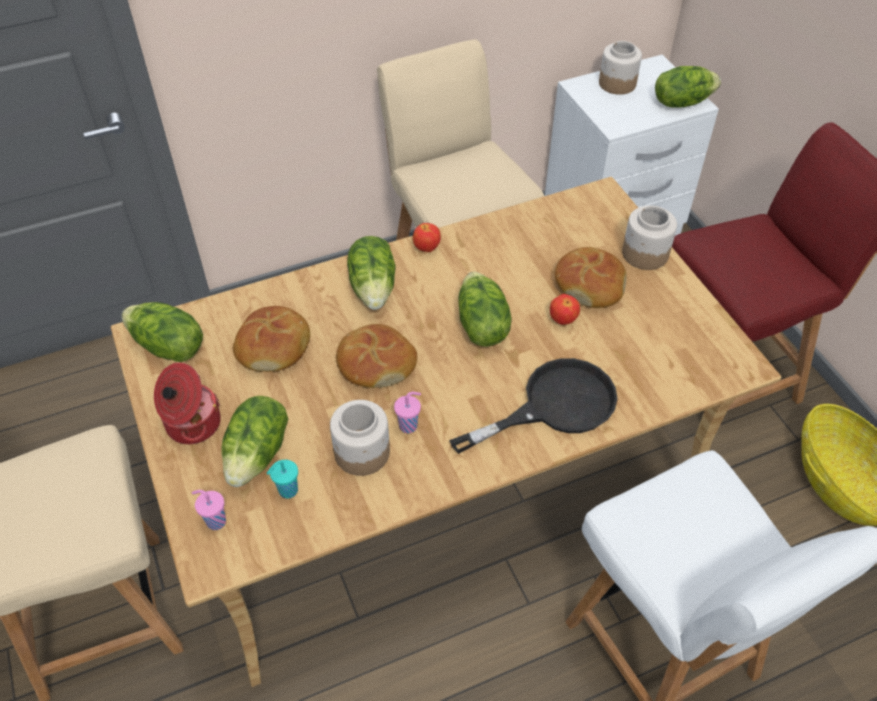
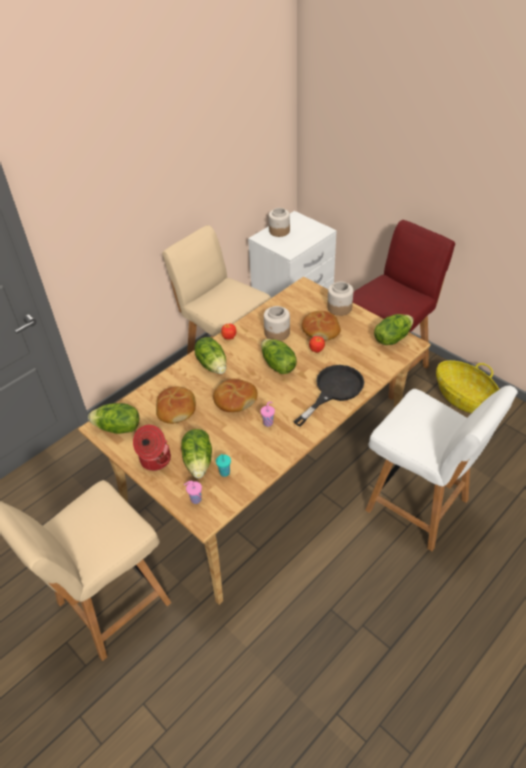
camera: 20 degrees left, 5 degrees down
(362, 453) = (252, 443): jar -> jar (277, 333)
(681, 102) = (316, 231): lettuce -> lettuce (392, 338)

